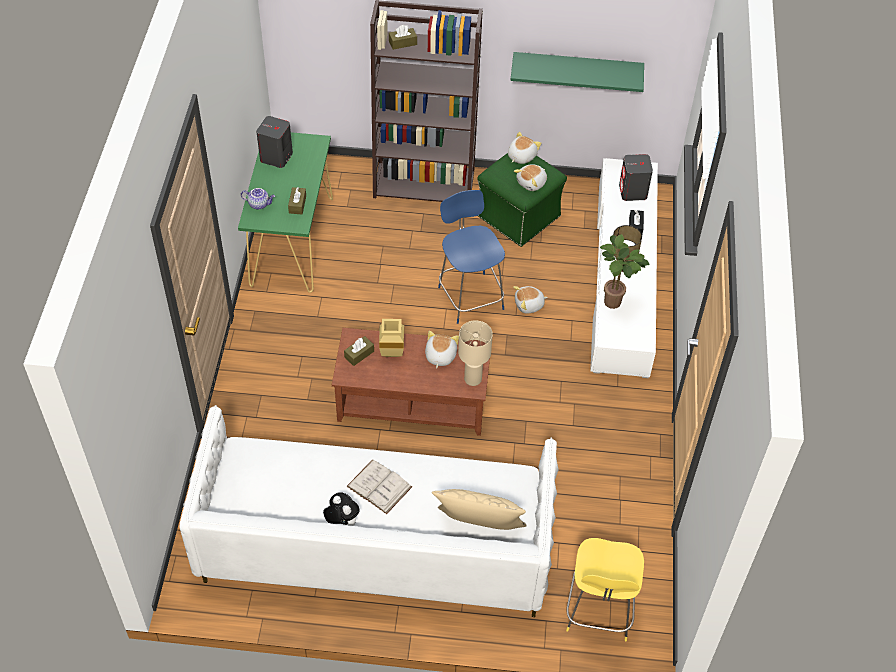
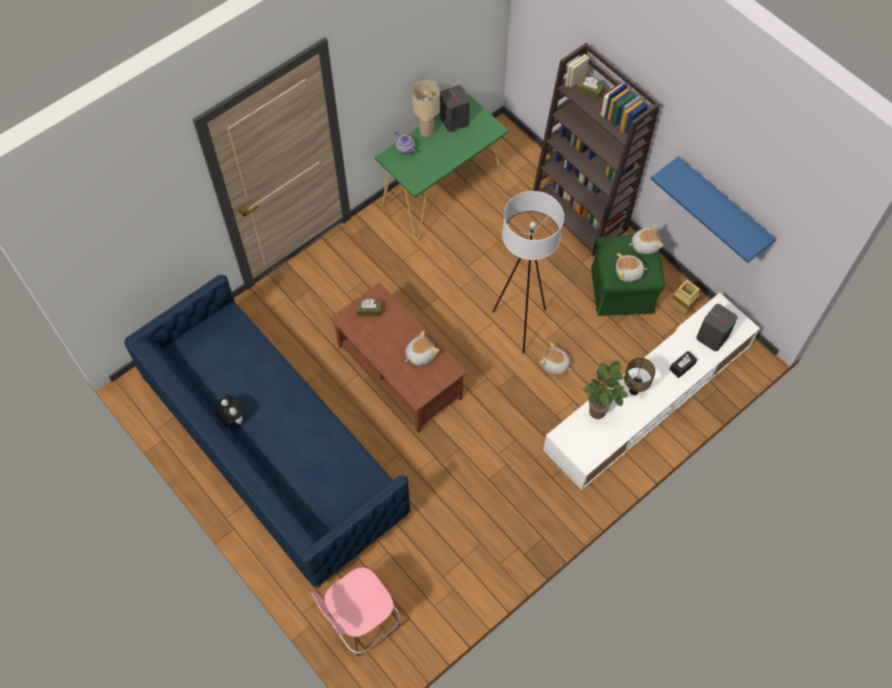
camera: 45 degrees right, 10 degrees up
(297, 204) = (430, 168): brown tissue box -> none
(341, 523) = (232, 419): plush toy -> plush toy turned 45 degrees counterclockwise
(375, 543) = (275, 449): white sofa -> blue sofa
(379, 486) = (279, 414): white book -> none
(393, 352) = (392, 327): beige vase -> beige vase (683, 308)
(470, 296) = (520, 325): blue stool -> white floor lamp
(472, 379) = (423, 389): beige table lamp -> beige table lamp (426, 131)
(478, 529) = (309, 498): beige pillow -> none
(577, 69) = (722, 206): green shelf -> blue shelf
(599, 612) = (362, 623): yellow stool -> pink stool

